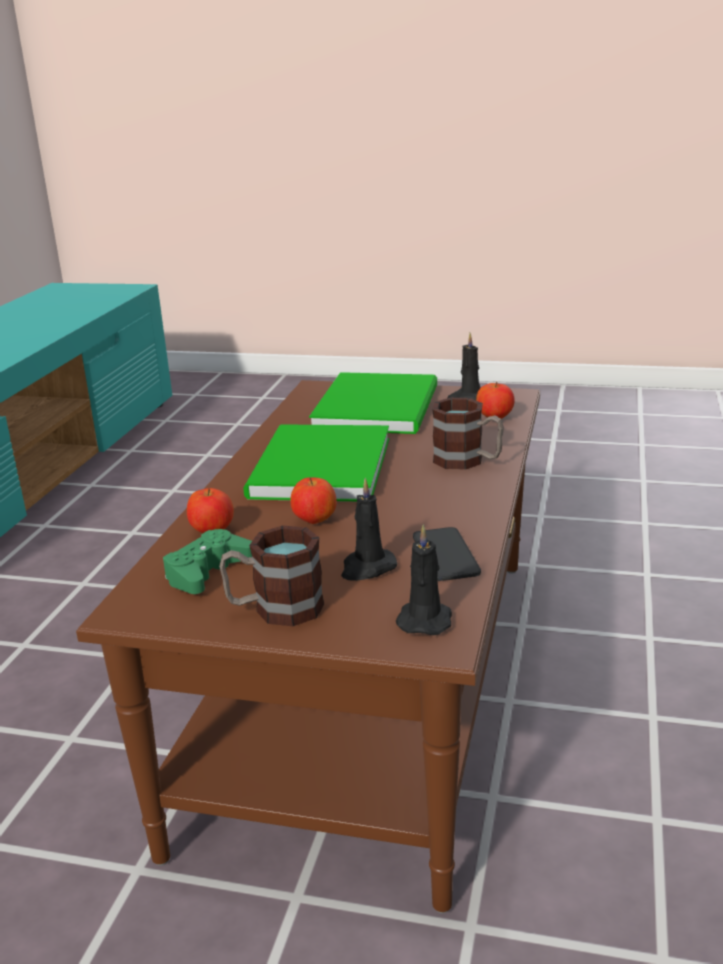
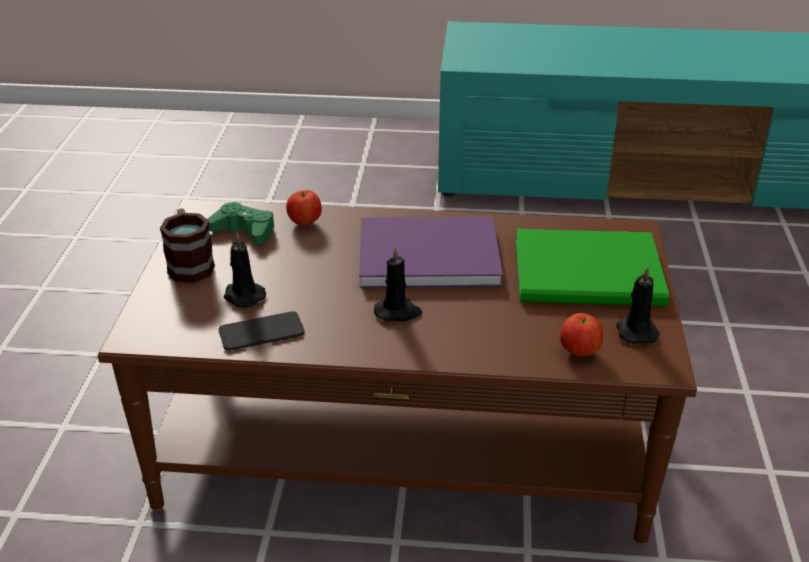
camera: 80 degrees right, 10 degrees up
(315, 521) = (323, 264): apple -> none
(316, 469) = (424, 254): green book -> purple book
(425, 619) = (165, 327): black candle -> black candle (398, 312)
(468, 461) = (454, 337): mug -> none

